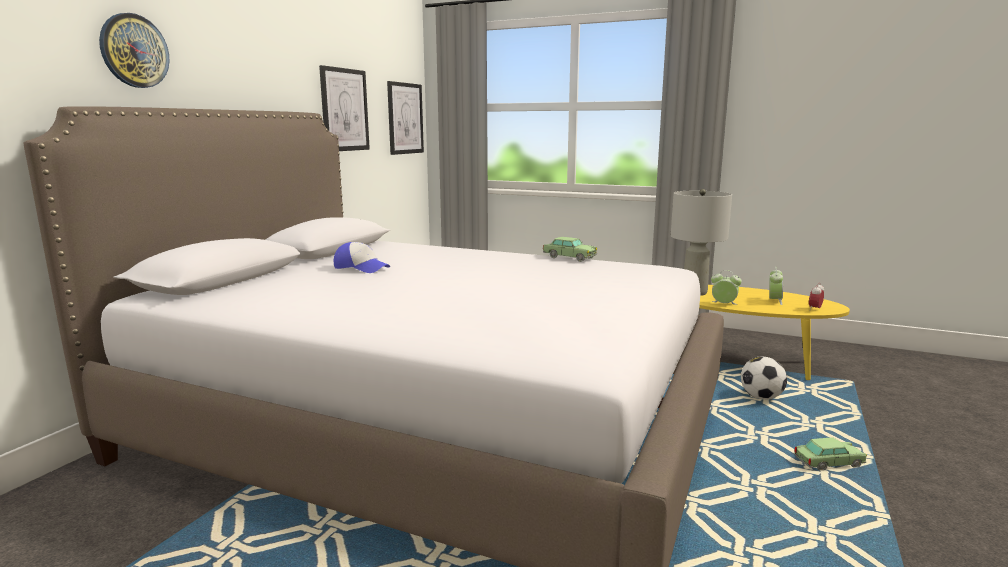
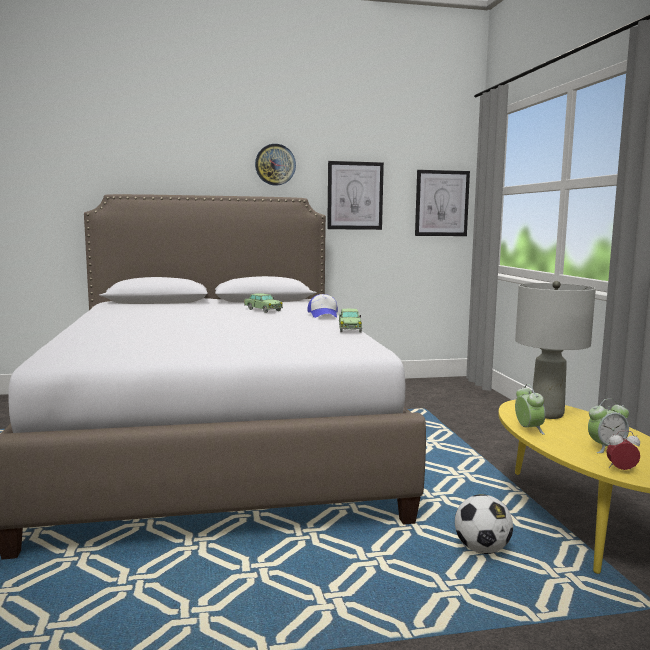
camera: 55 degrees right, 5 degrees down
(134, 51) = (166, 162): wall clock -> wall clock (275, 164)
(361, 268) = (223, 309): cap -> cap (323, 315)
(828, 463) = (356, 609): toy car -> toy car (263, 310)

